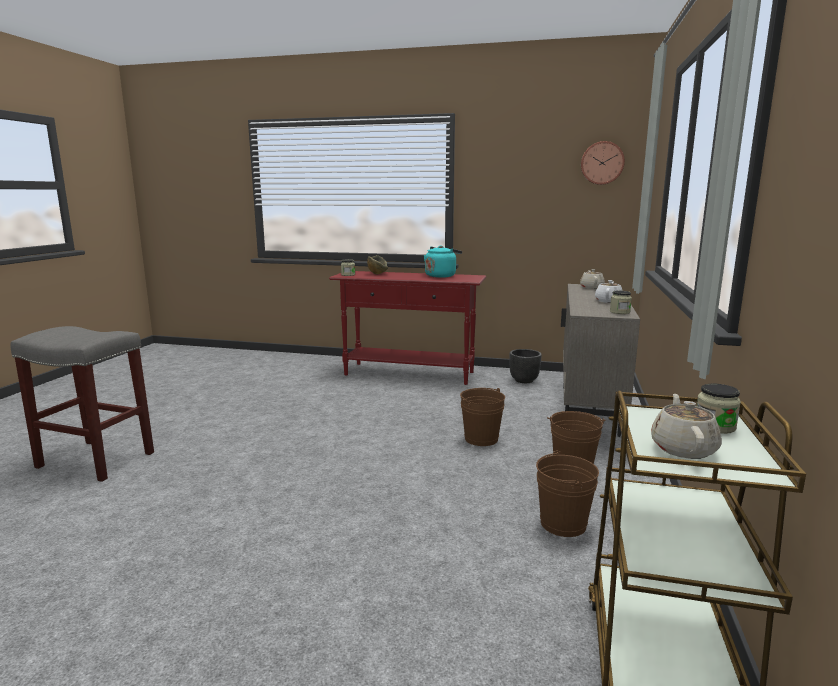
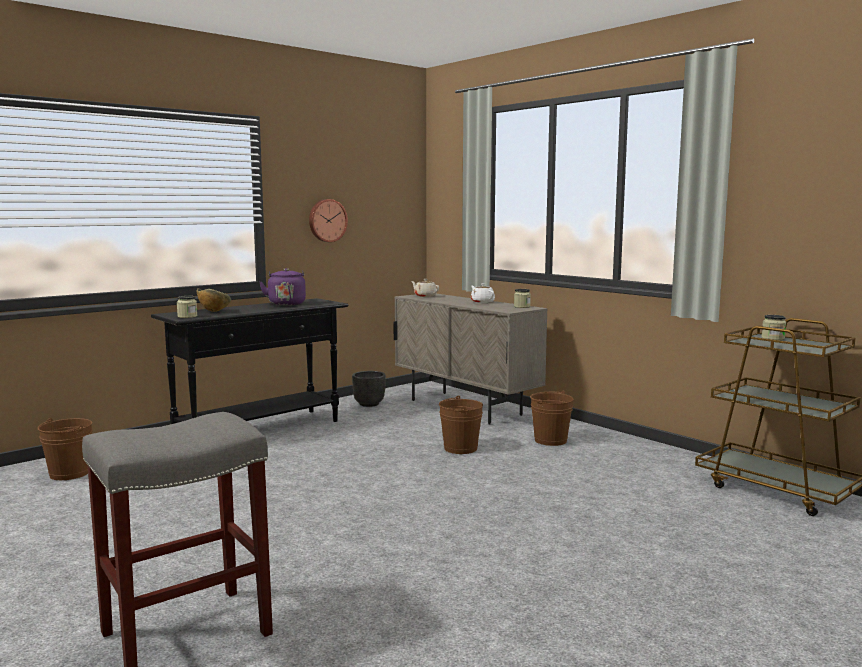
camera: 55 degrees left, 5 degrees down
(409, 374) = (260, 430): red console table -> black console table
(441, 276) = (286, 303): turquoise kettle -> purple kettle
(563, 524) = (621, 465): brown bucket -> brown bucket (69, 473)
(602, 163) = (392, 179): wall clock -> wall clock (327, 220)
(683, 448) = (799, 346): beige teapot -> none

